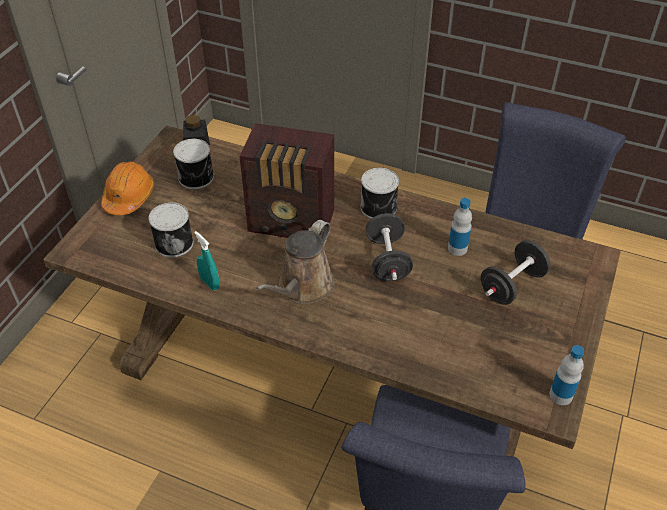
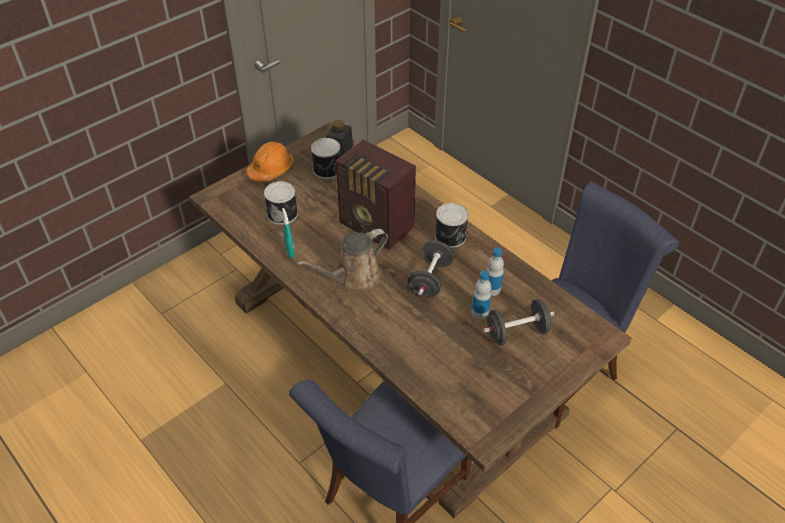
camera: 25 degrees right, 0 degrees up
(561, 395) = (497, 429): bottle -> bottle (480, 312)

